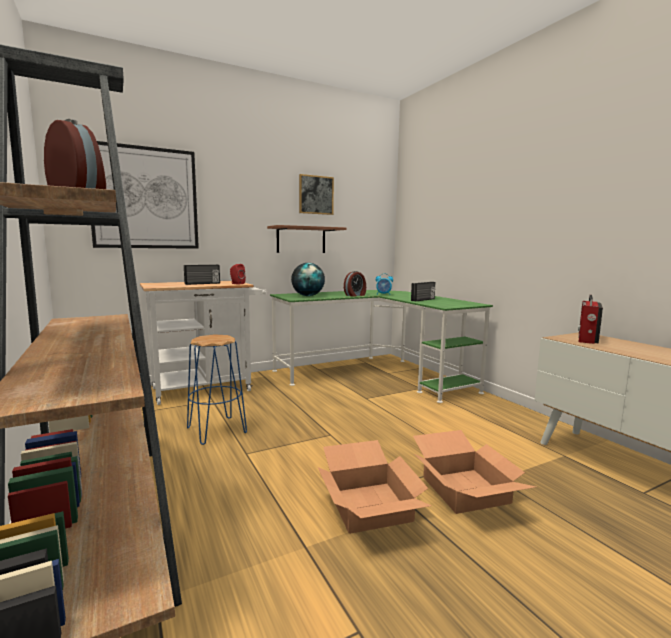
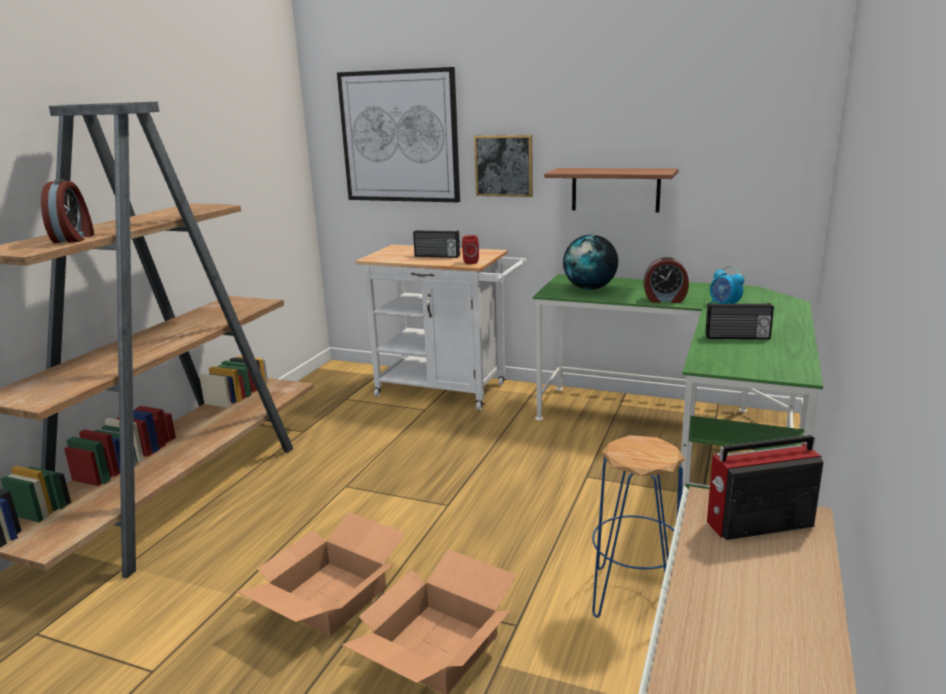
camera: 50 degrees right, 10 degrees up
(216, 430) = (367, 448): blue stool -> blue stool (634, 596)
(316, 195) = (646, 110): picture -> picture (504, 166)

